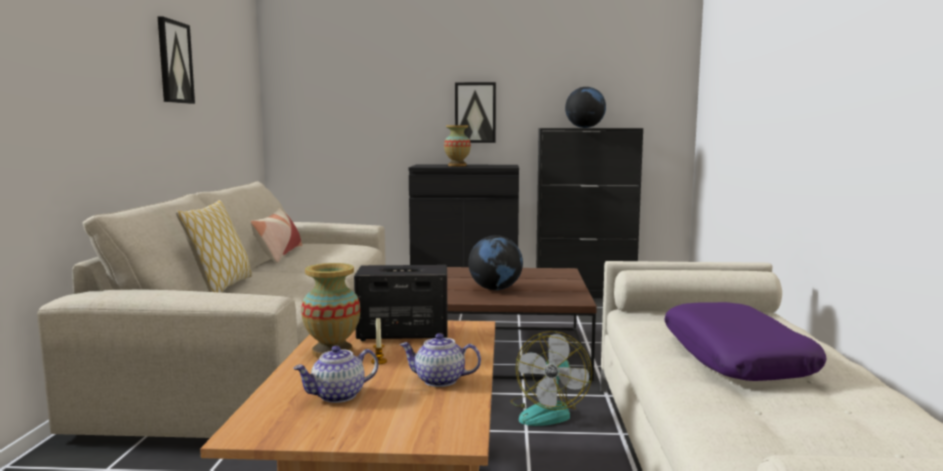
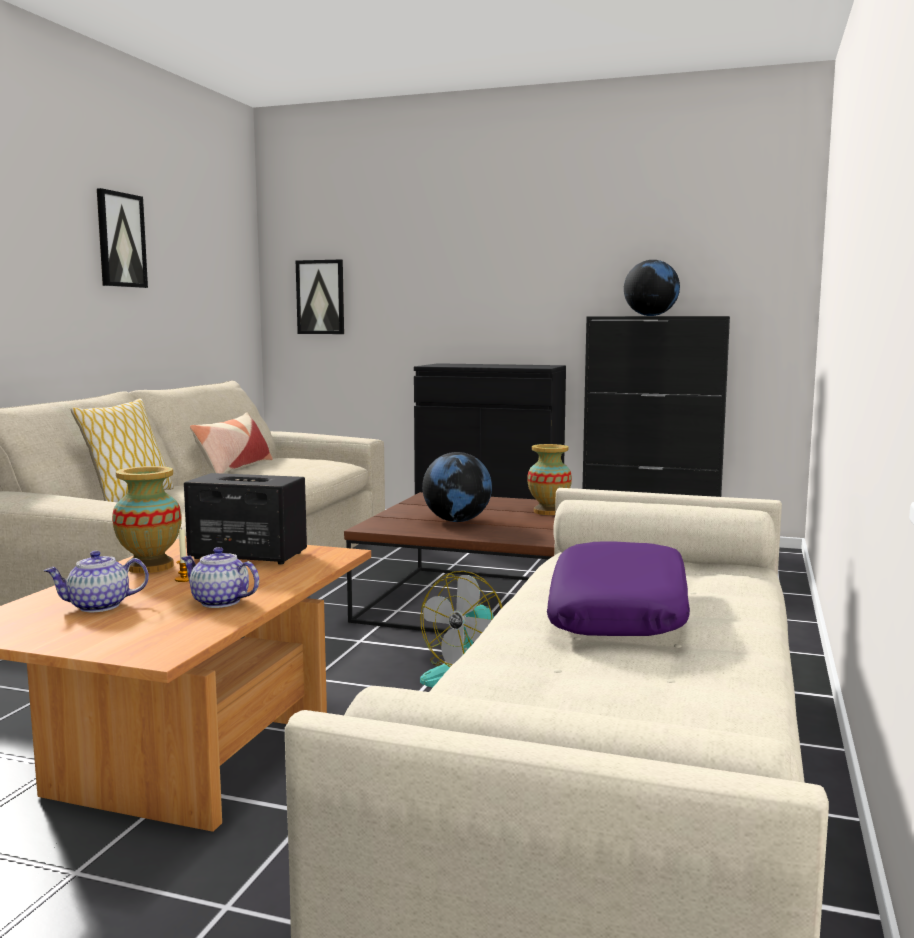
camera: 15 degrees right, 0 degrees up
(457, 165) = (479, 365): vase -> vase (549, 512)
(475, 112) = (512, 296): picture -> picture (320, 297)

